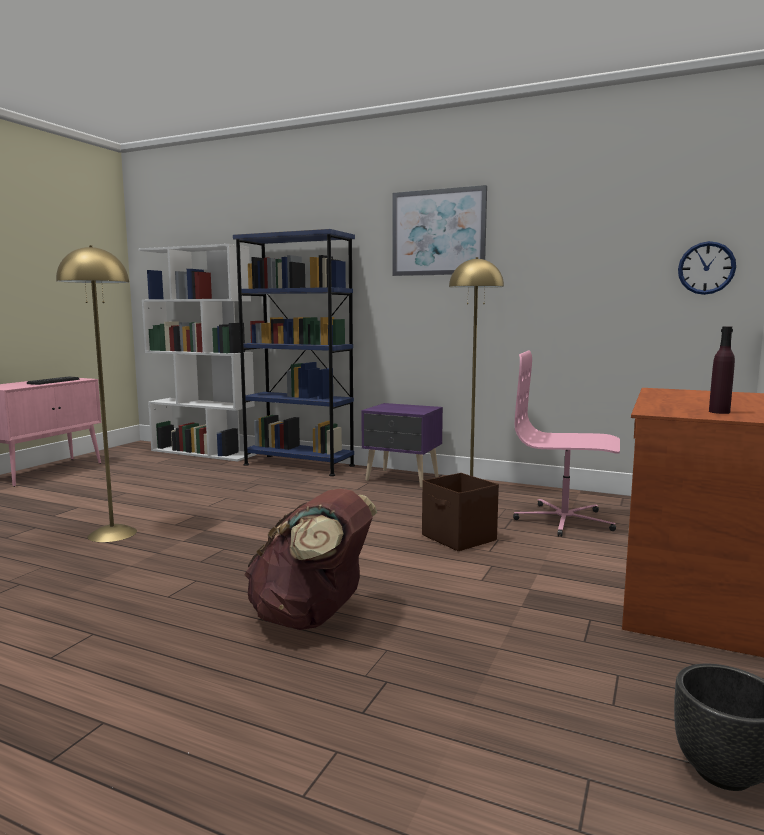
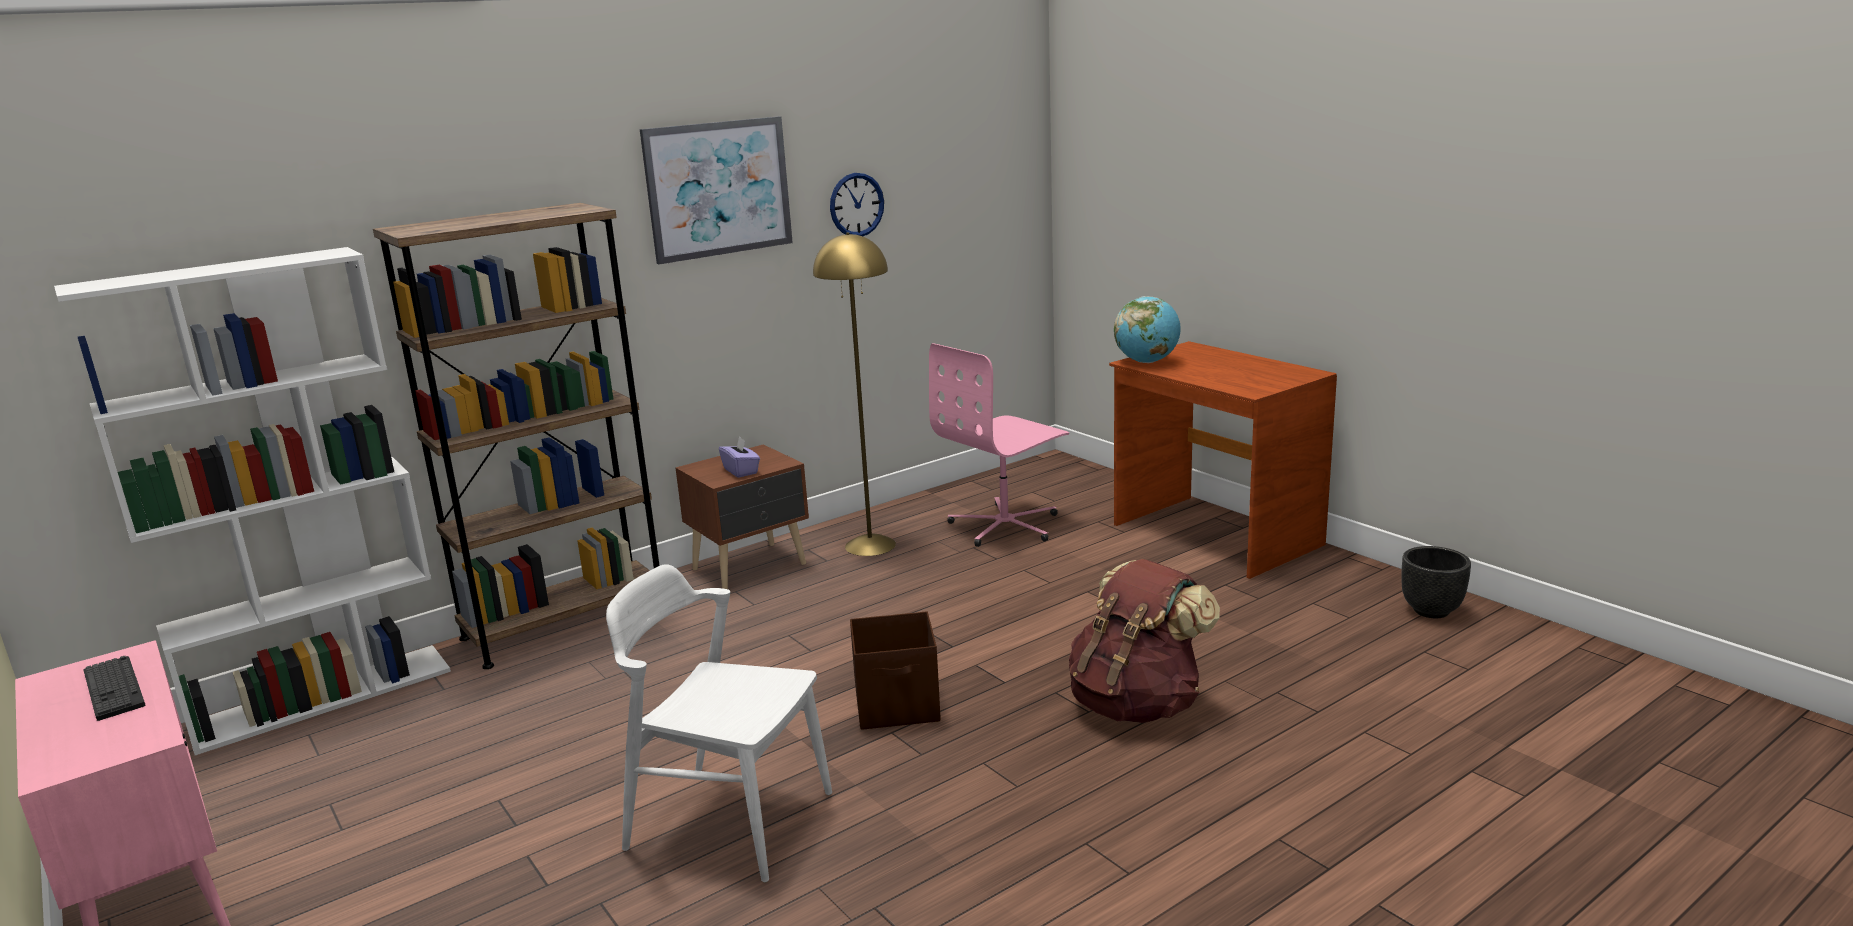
camera: 60 degrees left, 10 degrees up
(112, 534) = (729, 820): yellow floor lamp -> white chair
(299, 465) = (565, 623): blue bookcase -> brown bookcase
(393, 409) = (741, 471): none -> purple tissue box
(402, 479) = (752, 567): purple nightstand -> brown nightstand
(459, 538) = (1001, 587): brown storage box -> brown storage box (898, 706)
(669, 391) = (1147, 362): none -> globe
(706, 268) = (1008, 207): wall clock -> wall clock (856, 205)
(719, 412) = (1269, 377): purple bottle -> none

